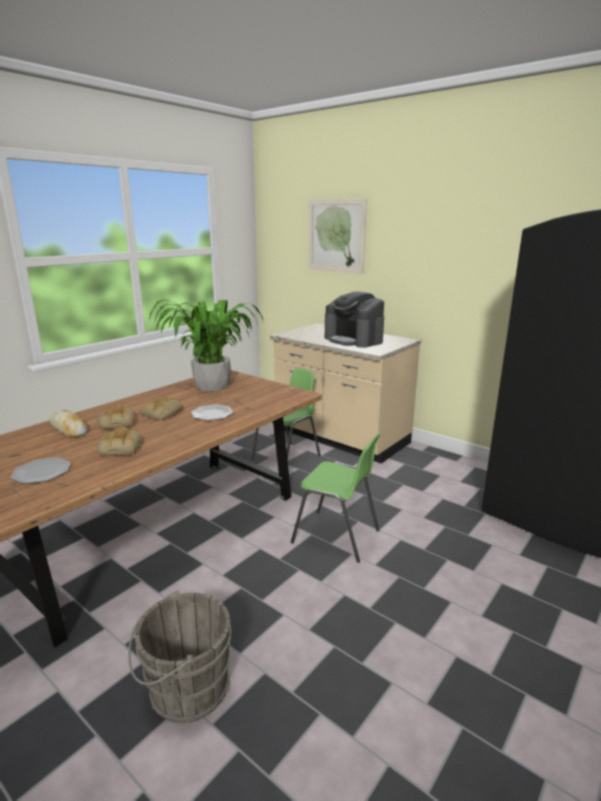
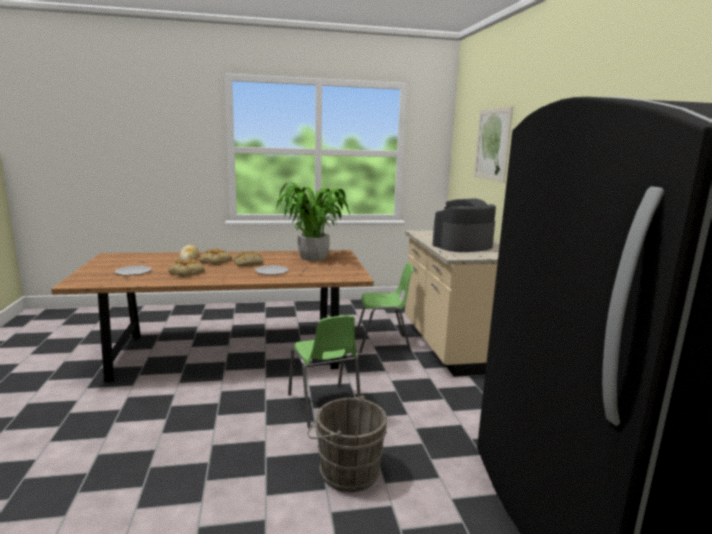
camera: 40 degrees right, 5 degrees down
(184, 690) = (113, 432): grey bucket -> grey bucket (345, 471)
(354, 340) = (462, 246): coffee machine -> coffee machine turned 60 degrees clockwise

